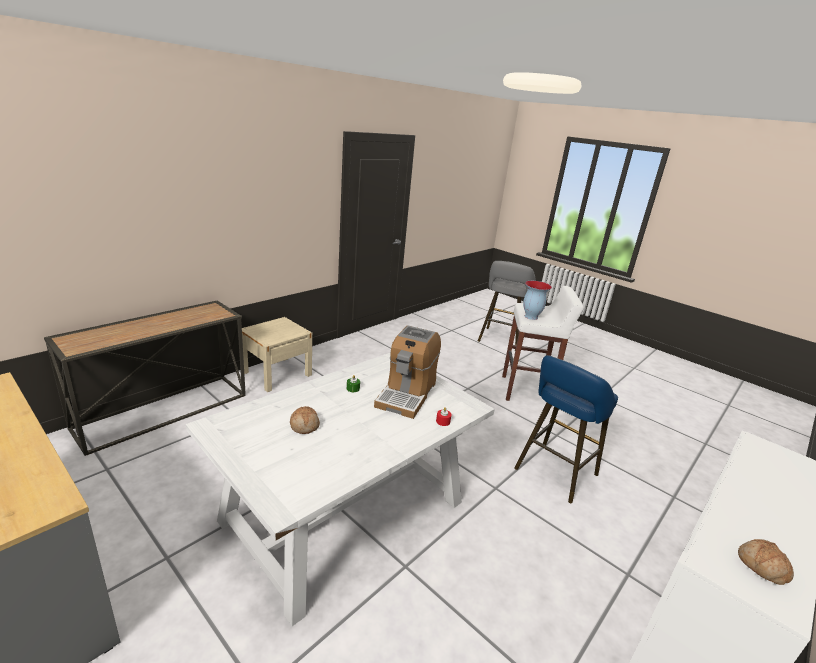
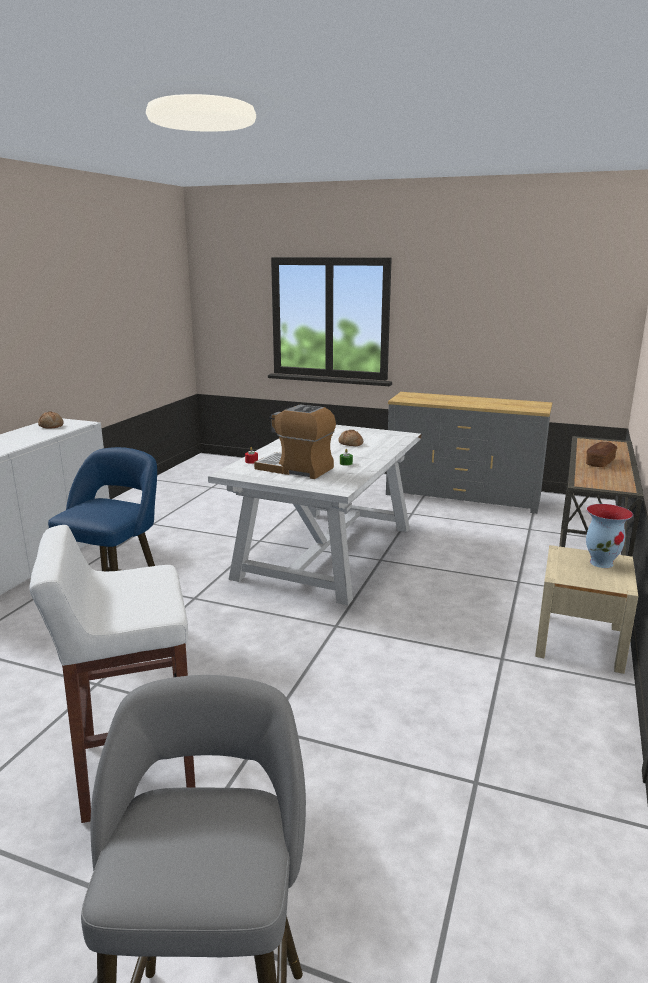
camera: 160 degrees right, 5 degrees down
(155, 326) = (600, 462): none -> bread
(406, 394) = (296, 469): coffee machine -> coffee machine turned 60 degrees counterclockwise
(530, 317) = (152, 577): vase -> vase (601, 563)

